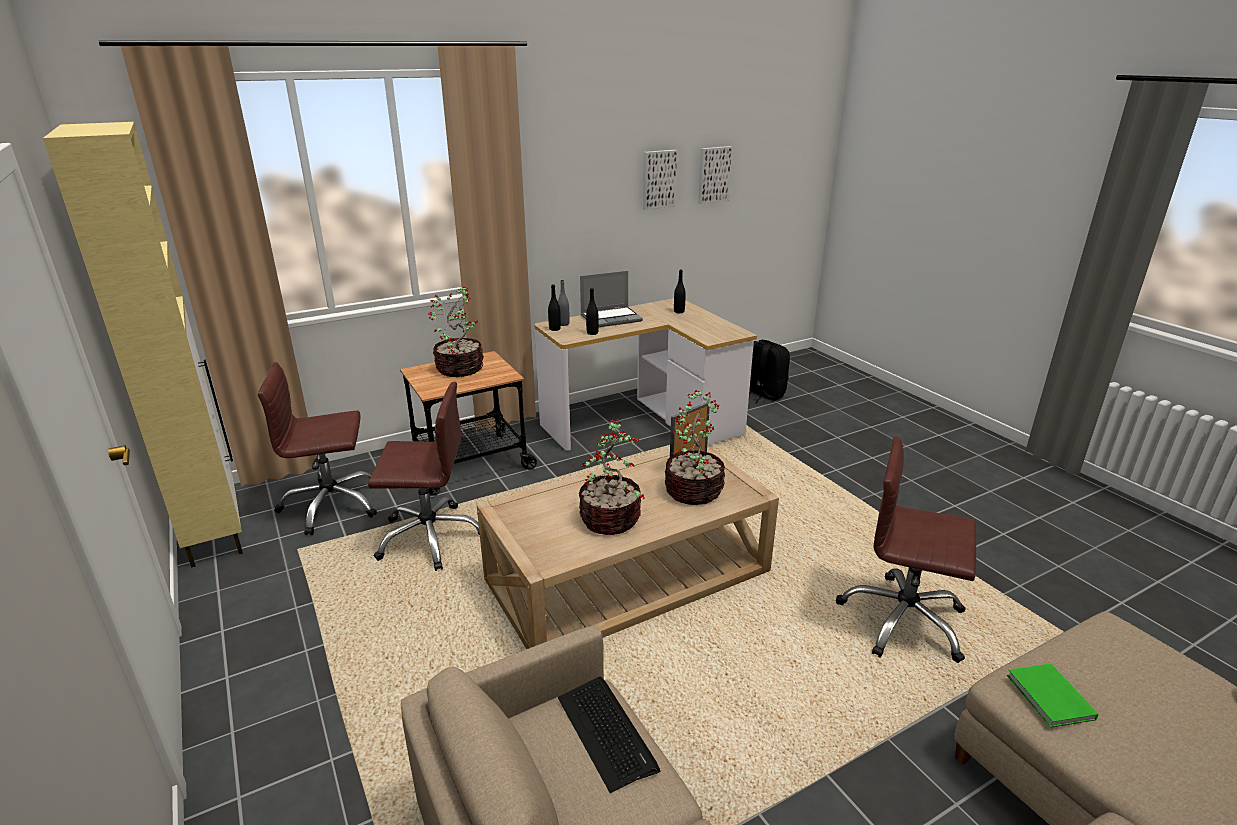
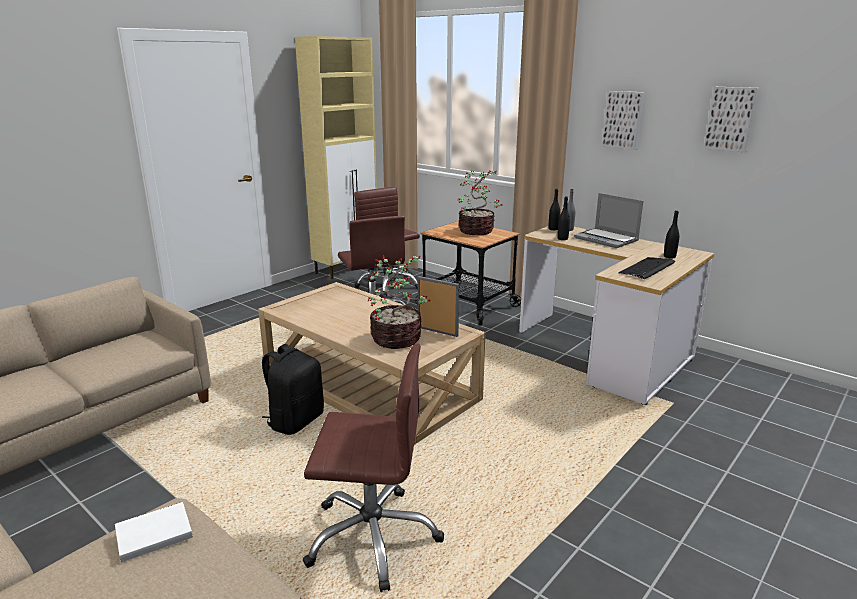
camera: 70 degrees right, 5 degrees down
(607, 732) = (138, 352): keyboard -> keyboard (647, 268)
(611, 520) = (338, 318): potted plant -> none
(713, 174) = (816, 124): picture -> picture (623, 120)
(762, 394) = (766, 407): black backpack -> black backpack (295, 421)
(902, 620) = (372, 536): brown office chair -> brown office chair turned 90 degrees clockwise
(1050, 698) = (152, 534): green book -> white book

